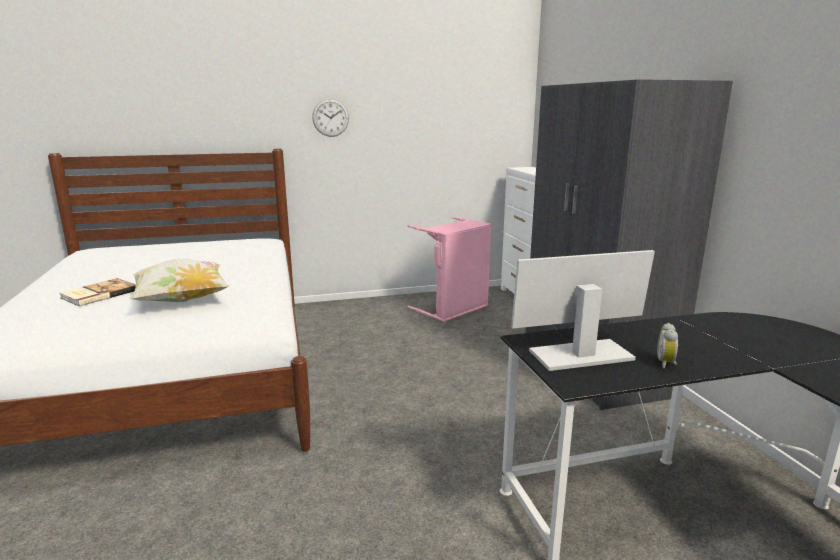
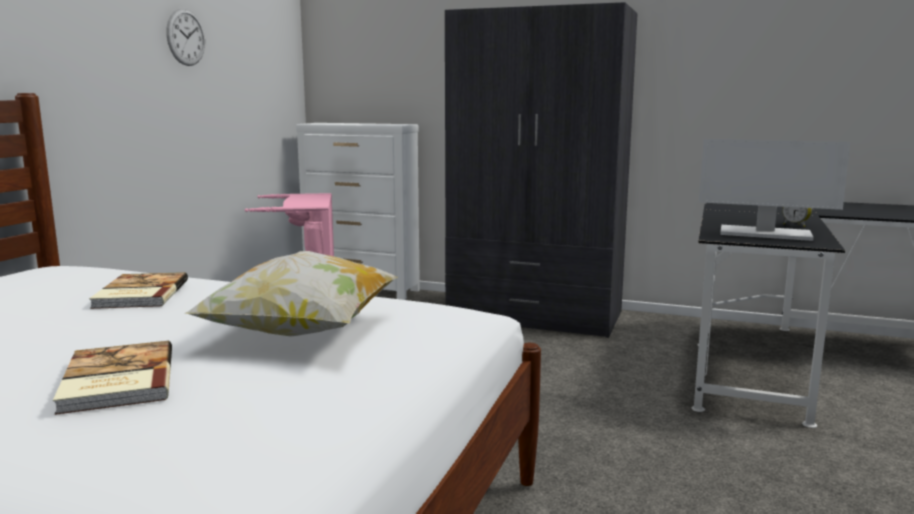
camera: 55 degrees left, 5 degrees down
(222, 262) = (139, 294): none -> book
(330, 117) = (93, 41): wall clock -> wall clock (186, 37)
(581, 355) = (764, 234): monitor -> monitor turned 90 degrees counterclockwise

